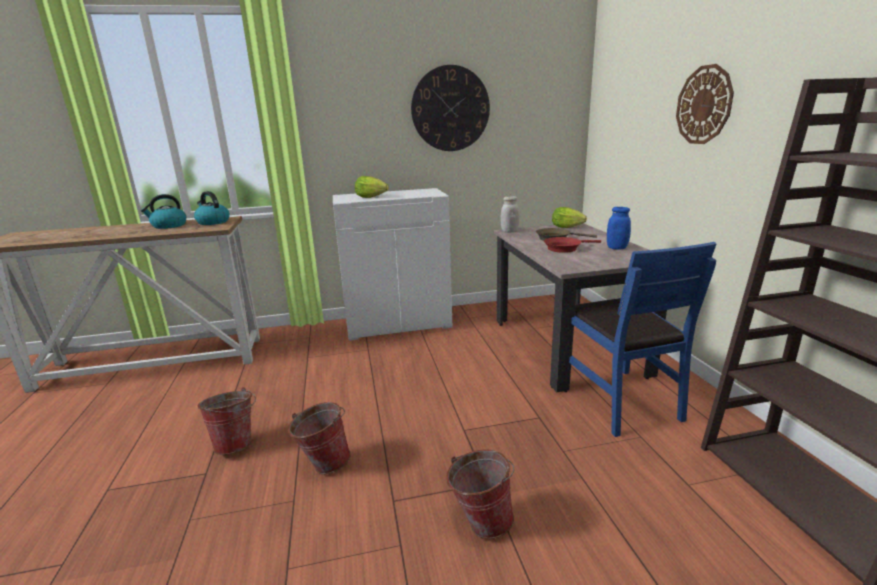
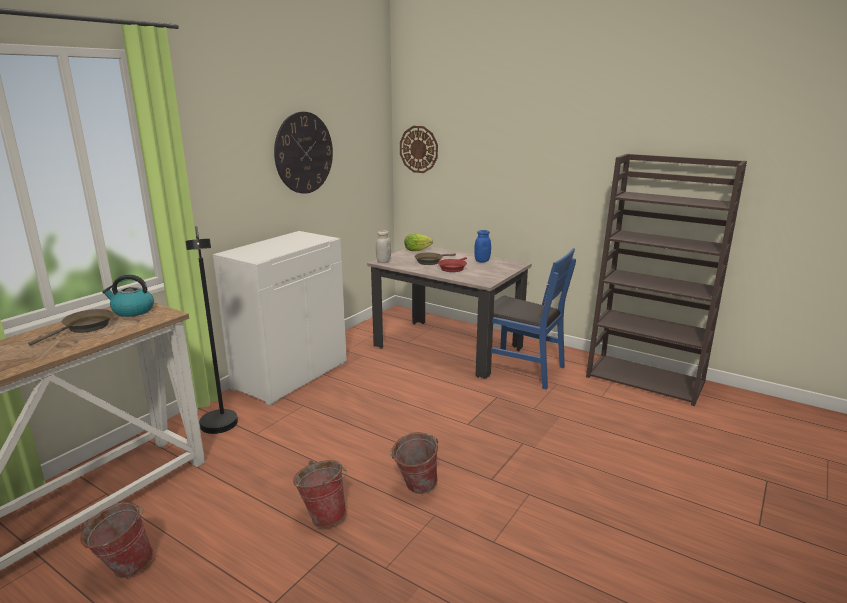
camera: 45 degrees left, 0 degrees up
(168, 226) = (85, 328): kettle -> brown frying pan
(297, 344) = (221, 429): none -> black floor lamp
(371, 197) = (271, 251): lettuce -> none
(480, 521) = (547, 461): bucket -> bucket (123, 567)
(704, 105) = (519, 155): wall clock -> wall clock (419, 149)

